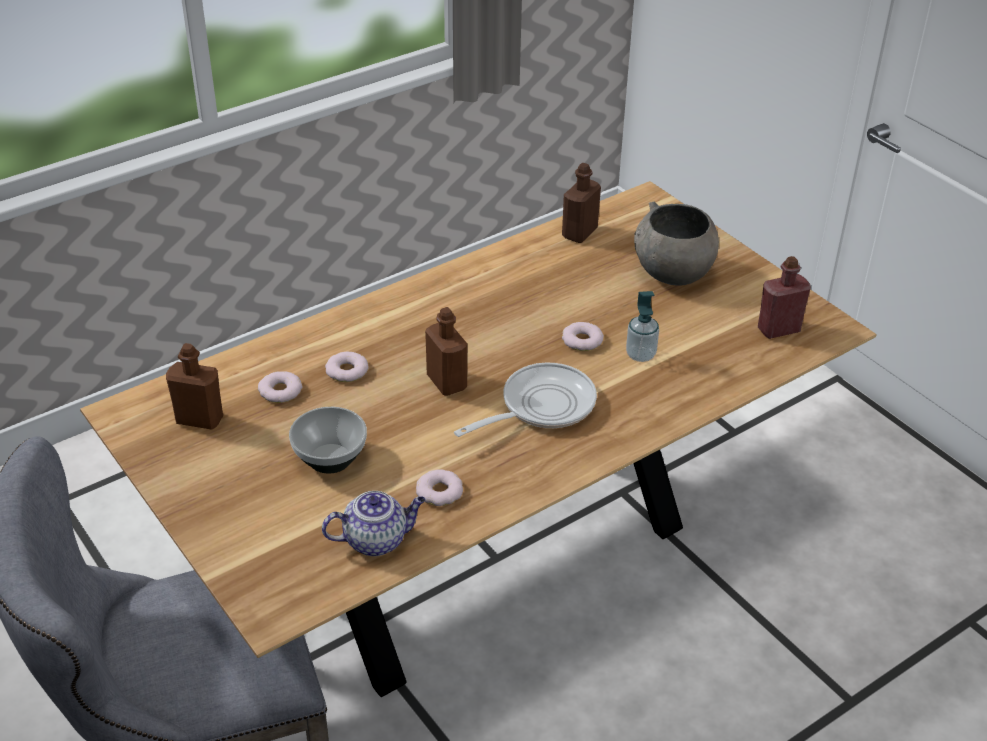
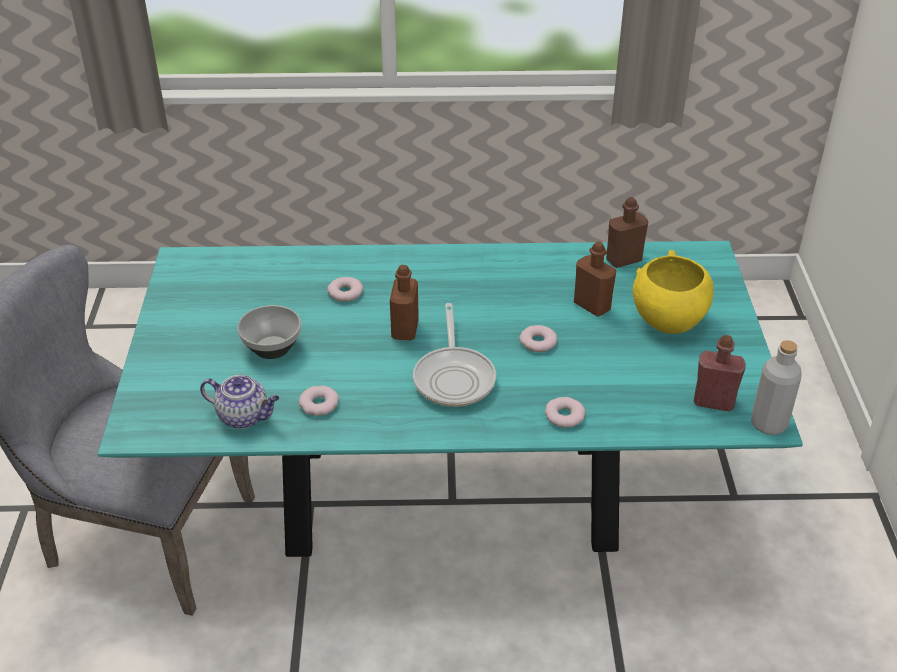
camera: 35 degrees right, 0 degrees up
(199, 419) = (220, 285): brown bottle -> brown bottle (592, 306)
(280, 391) = (288, 288): donut -> donut (564, 416)
(490, 557) = (448, 498): brown dining table -> turquoise dining table
(541, 406) = (454, 377): frying pan -> frying pan turned 90 degrees clockwise
(640, 355) = (573, 372): soap dispenser -> none
(672, 274) = (667, 321): grey bowl -> yellow bowl
(837, 329) = (768, 424): none -> grey bottle

